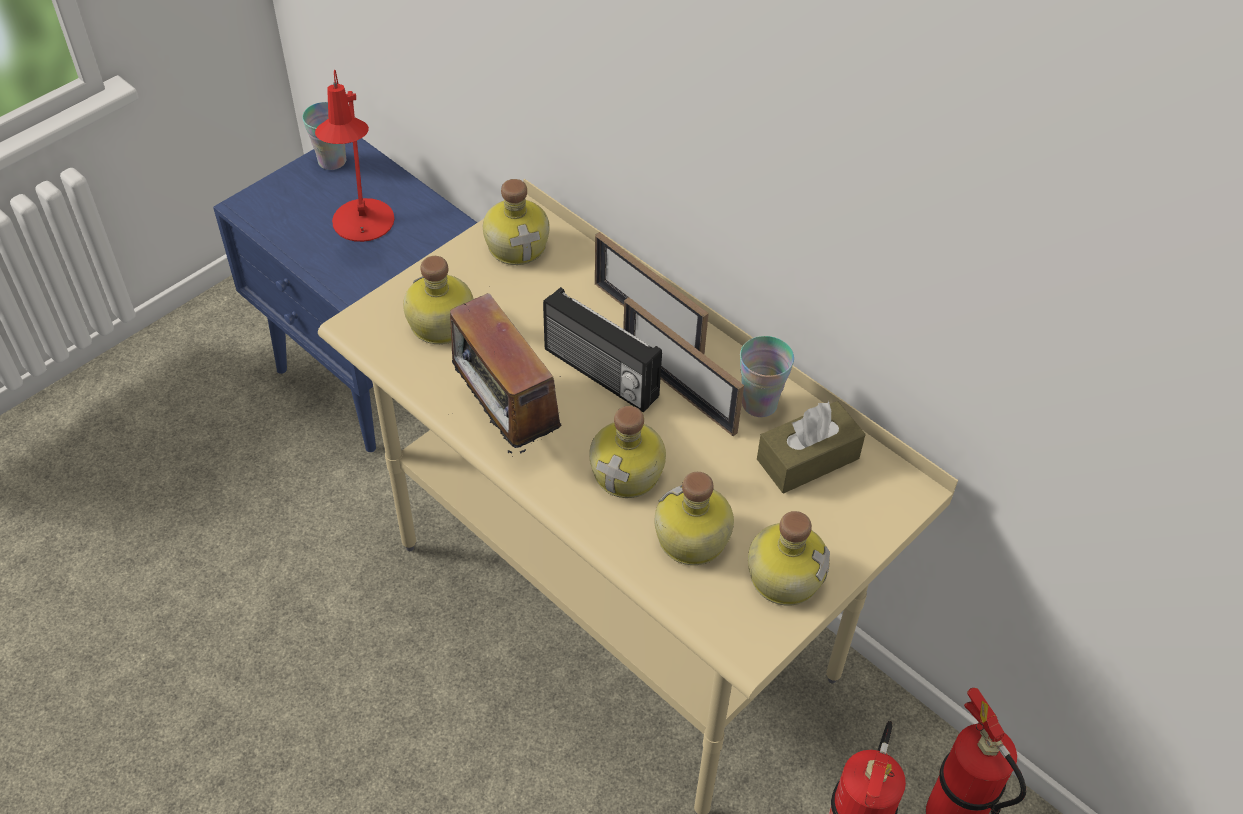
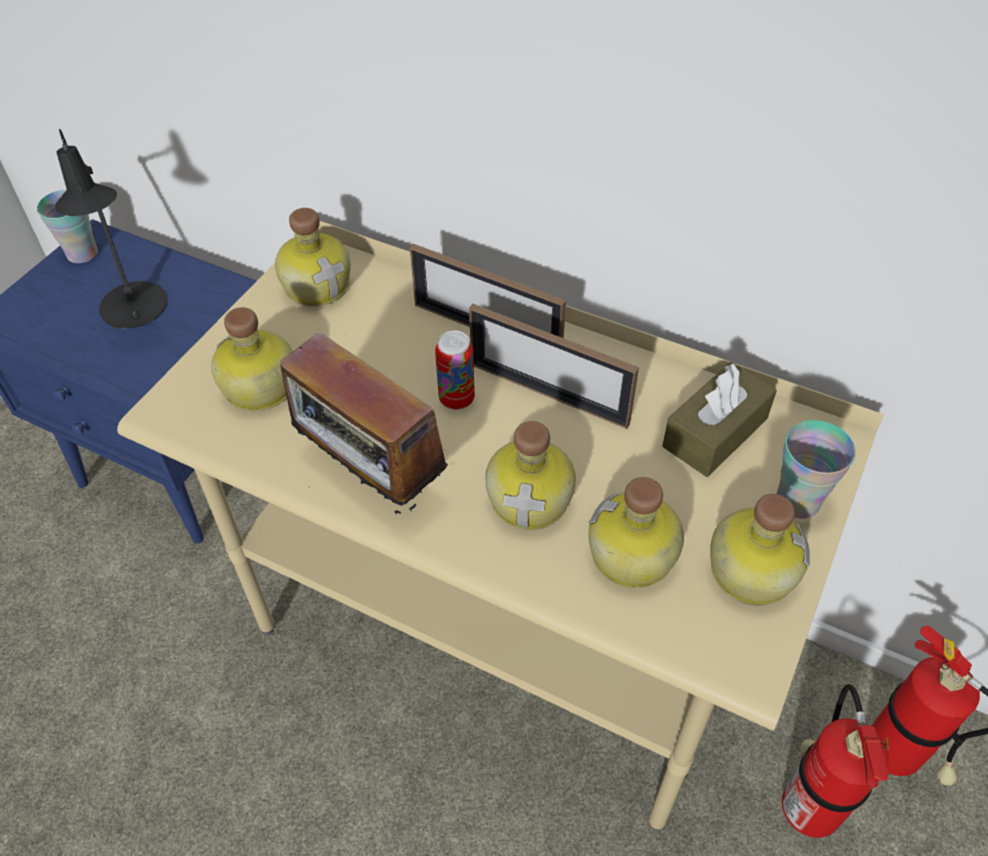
camera: 15 degrees left, 0 degrees up
(363, 227) = (135, 311): red table lamp -> black table lamp
(599, 375) = (456, 399): radio -> can
(759, 404) = (639, 387): cup -> cup (797, 501)

